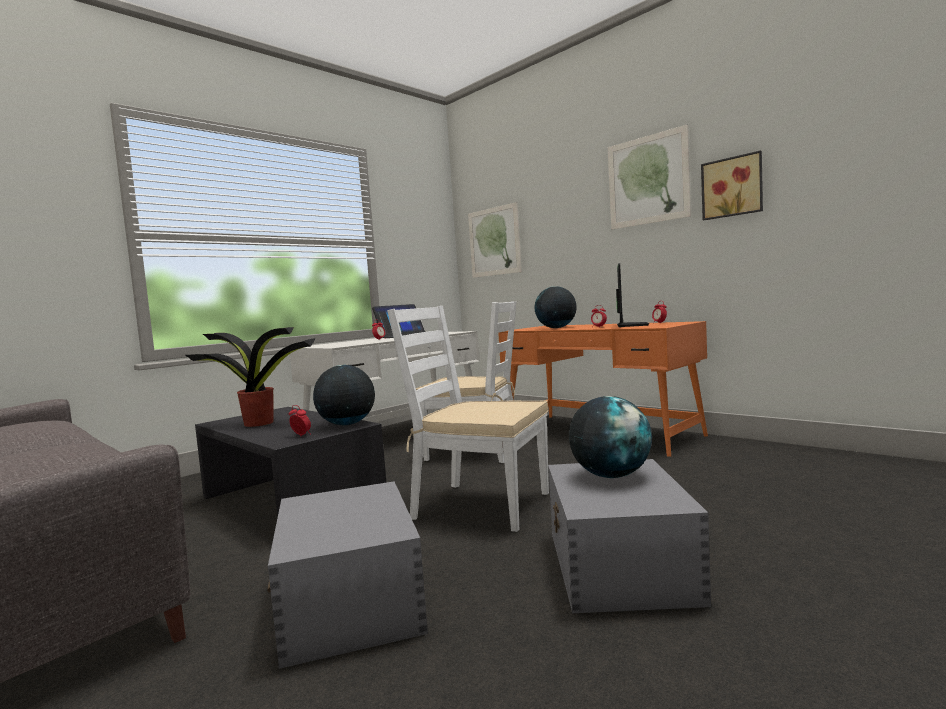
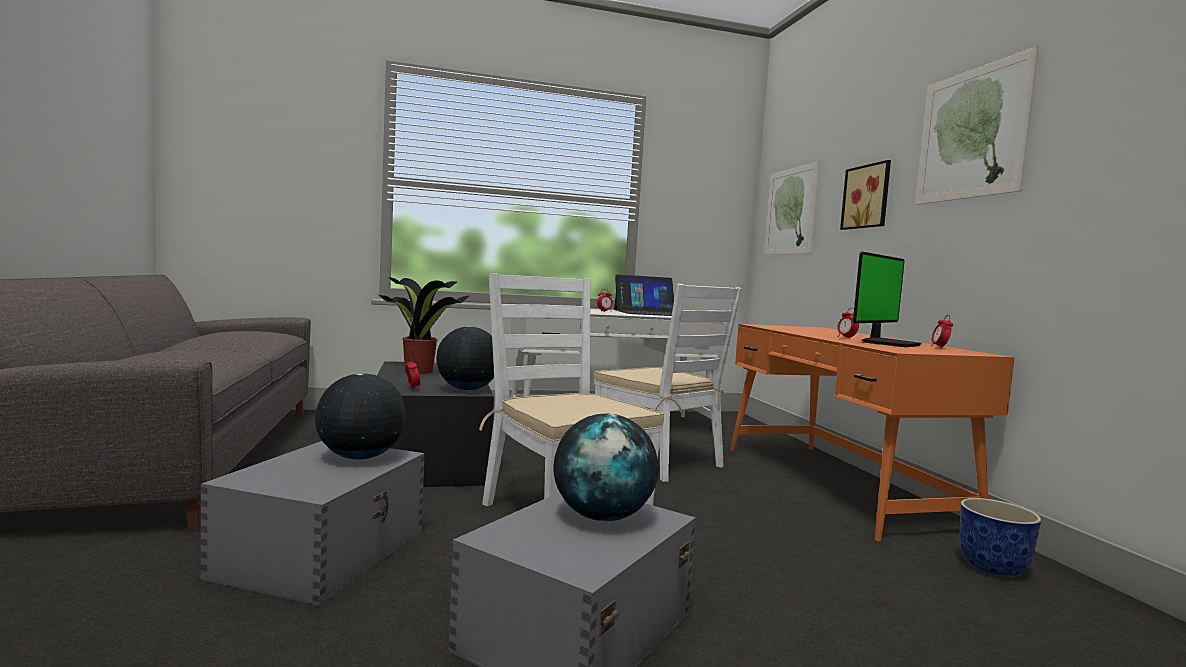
camera: 30 degrees right, 0 degrees up
(556, 328) = (804, 331): globe -> globe (360, 457)
(732, 187) = (1090, 146): picture -> picture (868, 197)
(735, 451) = (993, 568): none -> planter

